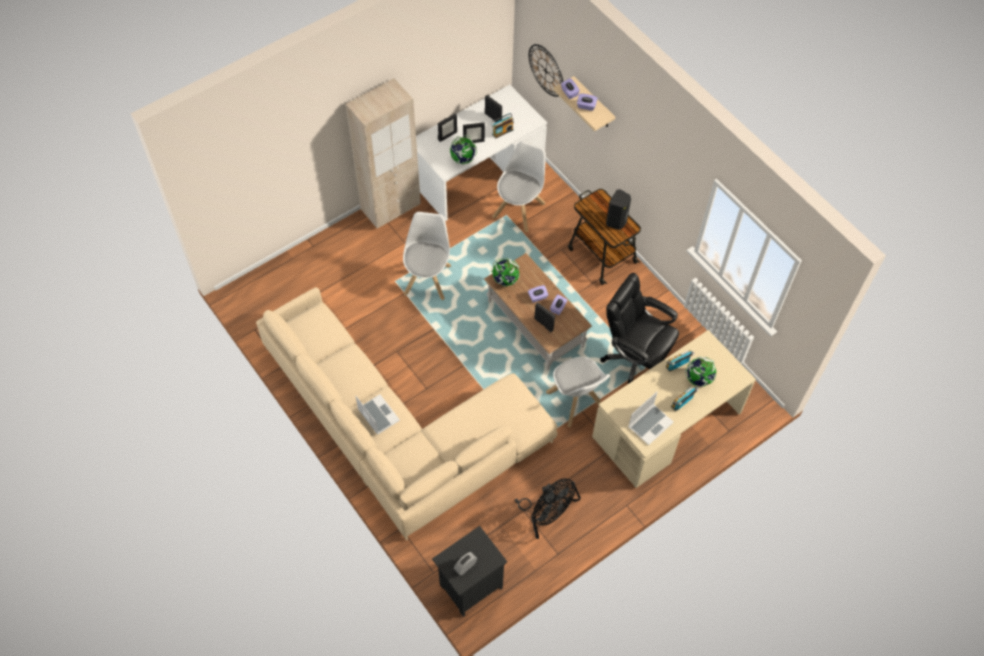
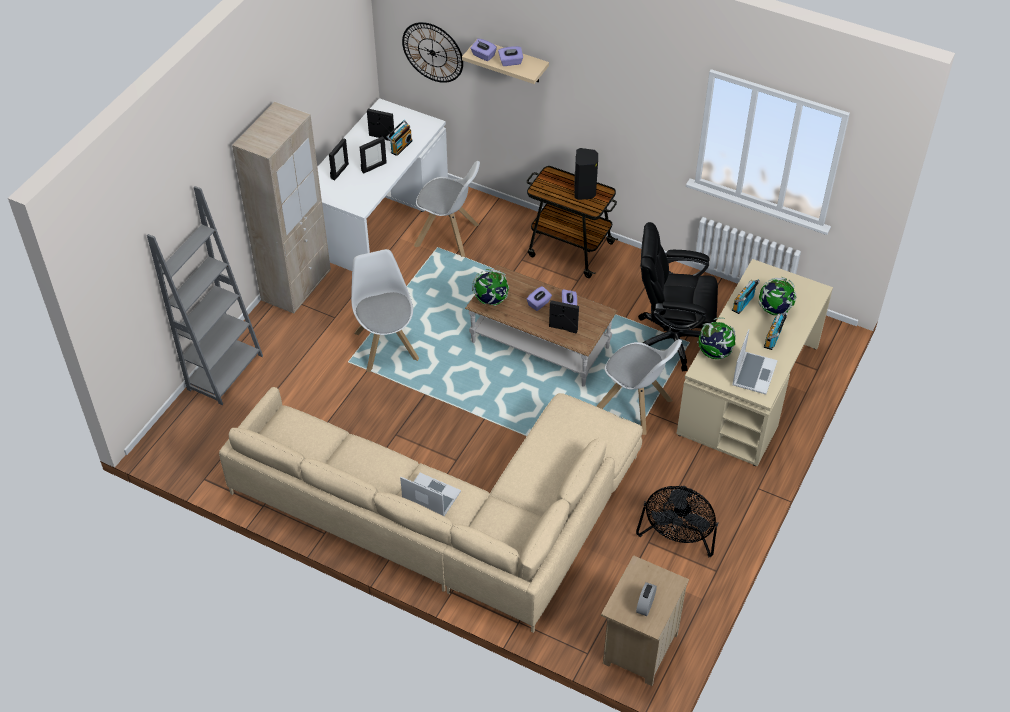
camera: 25 degrees left, 10 degrees down
(309, 254) = (225, 372): none -> grey bookcase
(463, 159) = (373, 189): globe -> globe (715, 353)
(469, 585) = (638, 649): black nightstand -> beige nightstand
(519, 209) = (449, 236): chair -> chair turned 105 degrees clockwise
(546, 512) = (675, 533): black fan -> black fan turned 90 degrees clockwise

